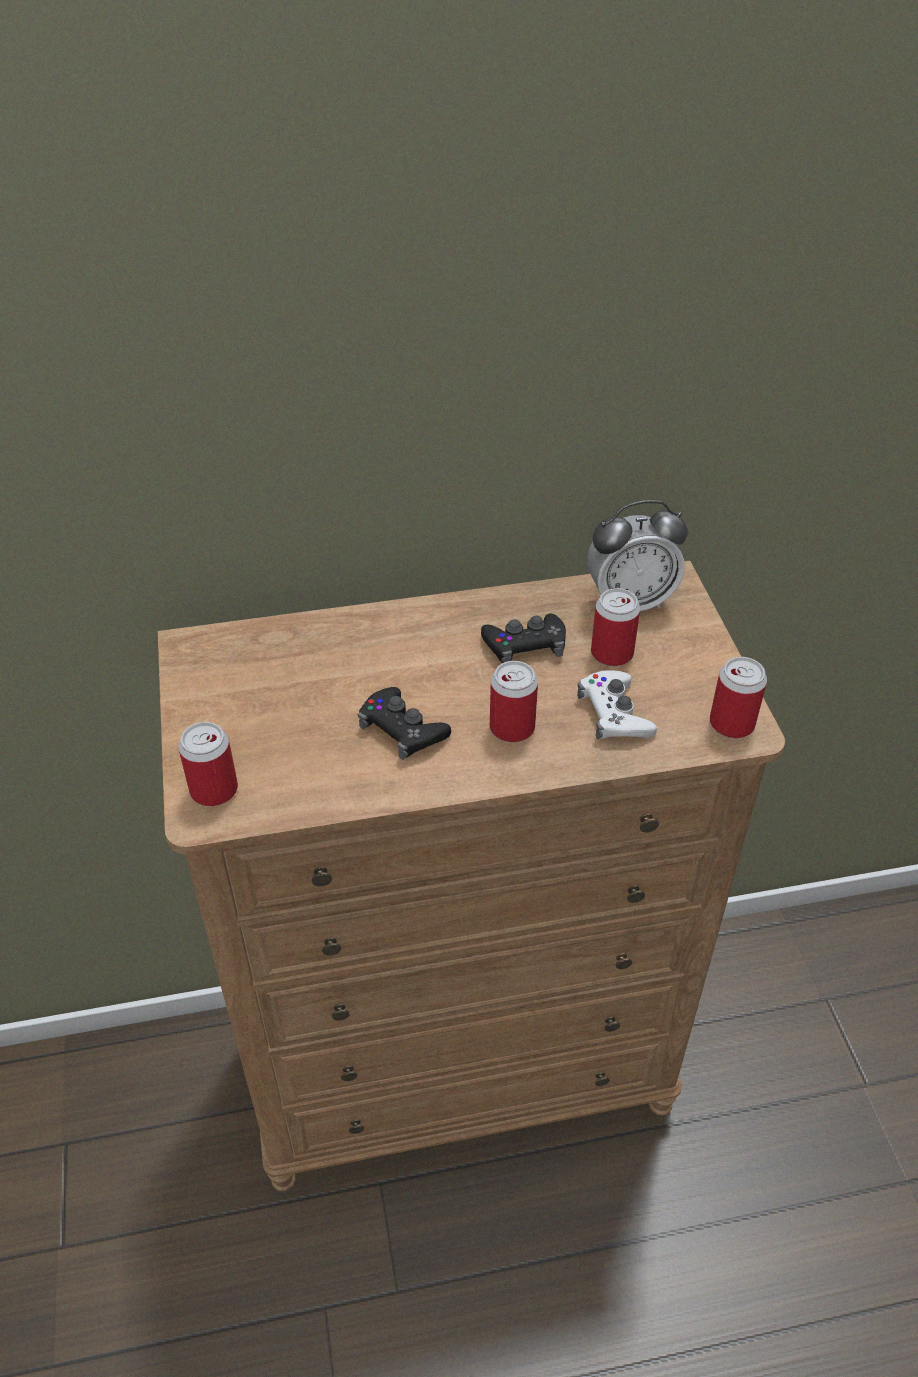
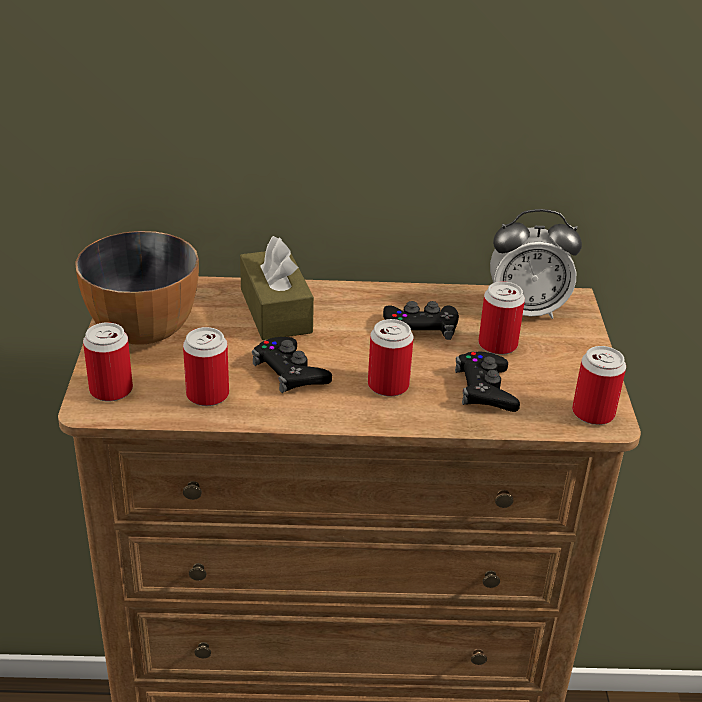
camera: 10 degrees right, 10 degrees down
(223, 702) = (142, 330): none -> bowl
(322, 776) = (207, 395): none -> can
(362, 650) = (275, 311): none -> brown tissue box
(614, 713) = (485, 389): white game controller -> black game controller

